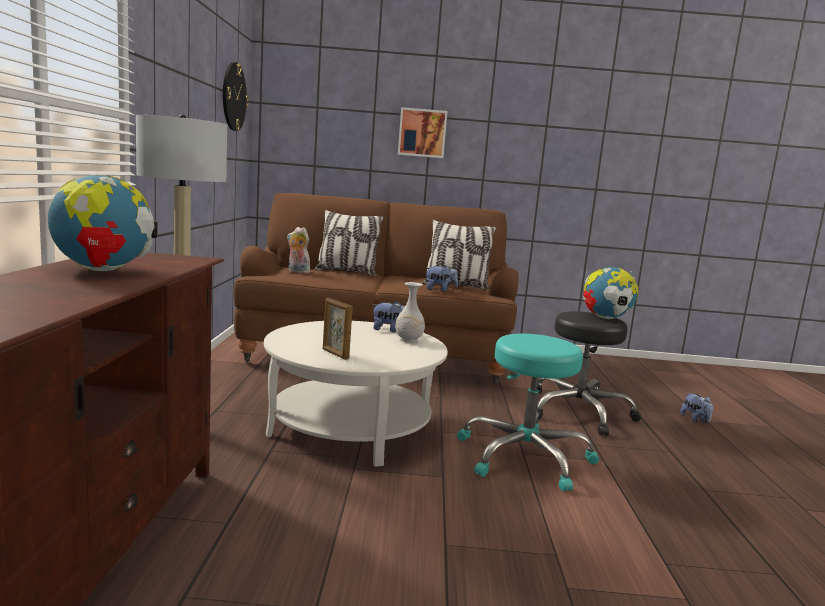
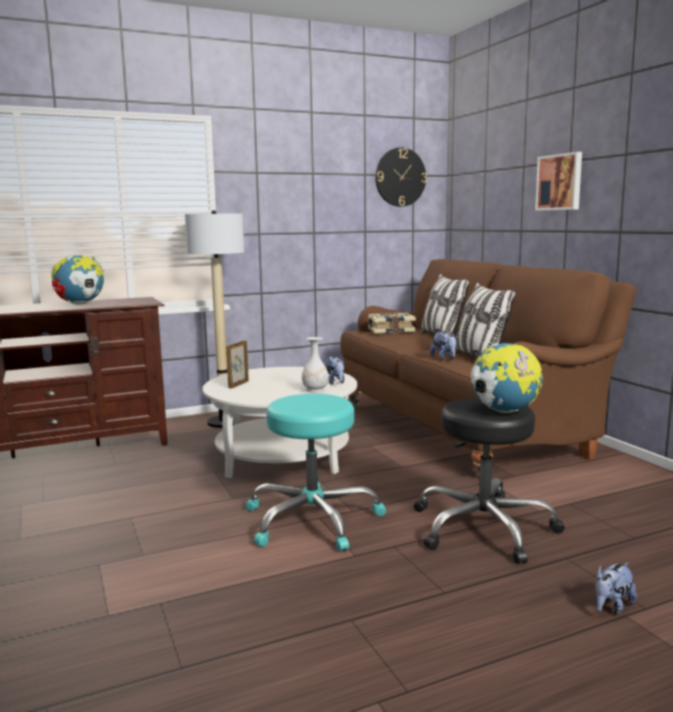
camera: 65 degrees right, 0 degrees up
(297, 272) = (391, 330): plush toy -> book

